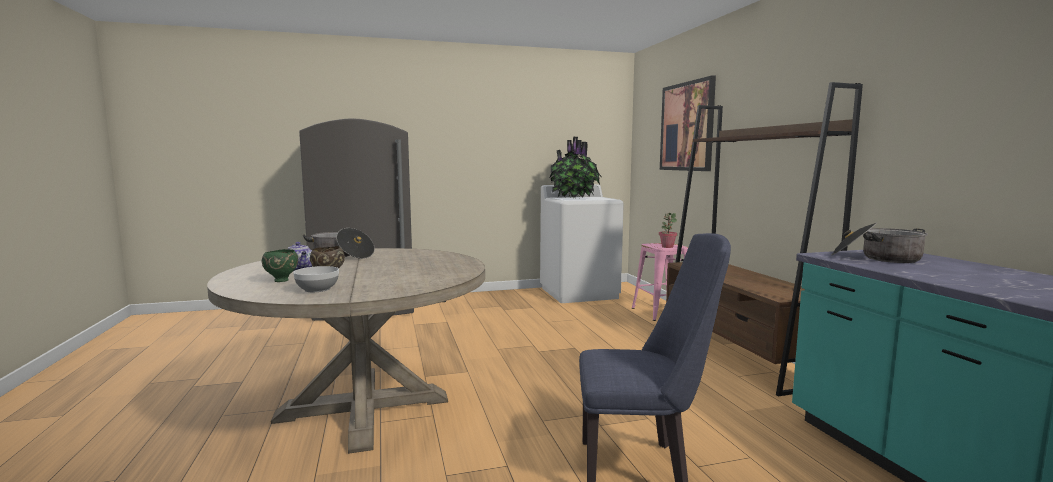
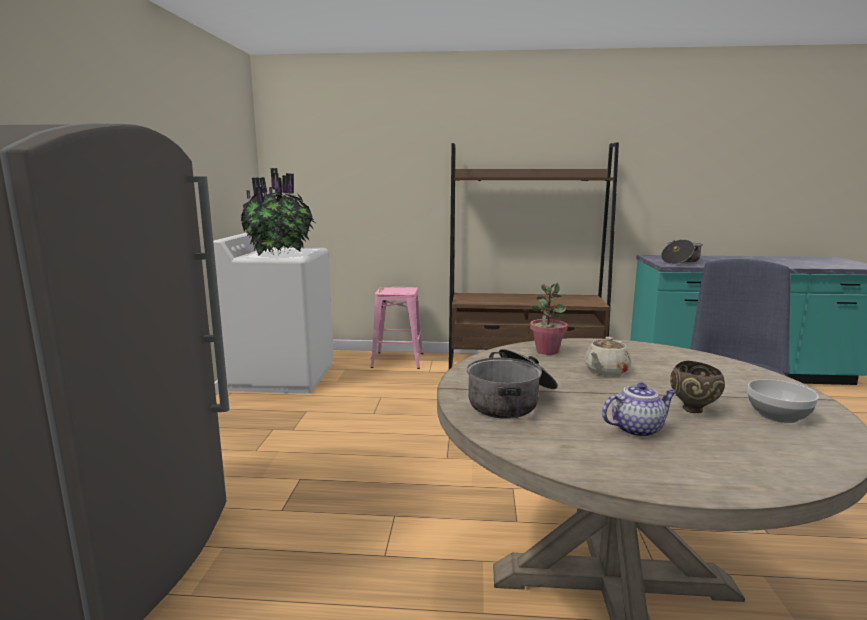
camera: 70 degrees left, 5 degrees up
(281, 280) = (729, 440): green bowl -> none
(399, 265) = (605, 371): none -> beige teapot
(667, 247) = (405, 290): potted plant -> potted plant (547, 351)
(687, 126) = (385, 161): picture -> none

